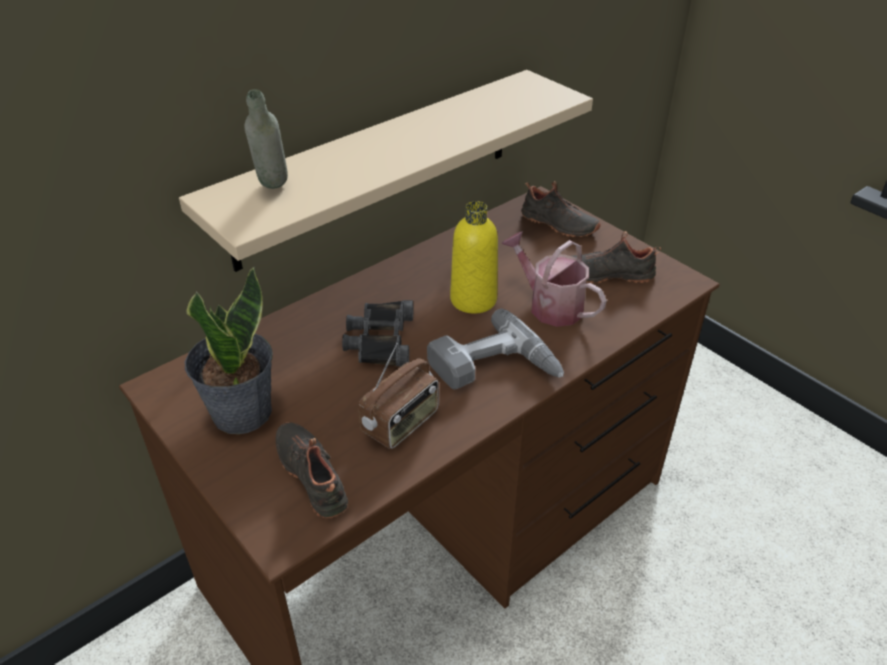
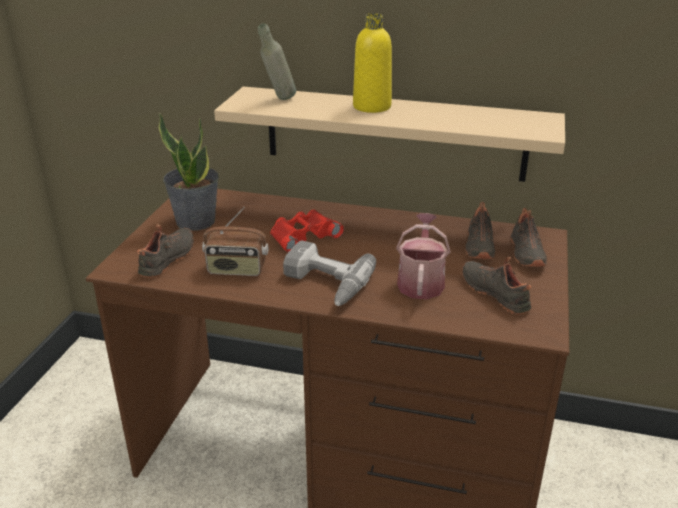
camera: 55 degrees right, 10 degrees down
(379, 340) = (303, 235): black binoculars -> red binoculars
(473, 300) = (385, 251): yellow bottle -> yellow bottle (372, 107)
(520, 242) = (478, 246): none -> black shoe

